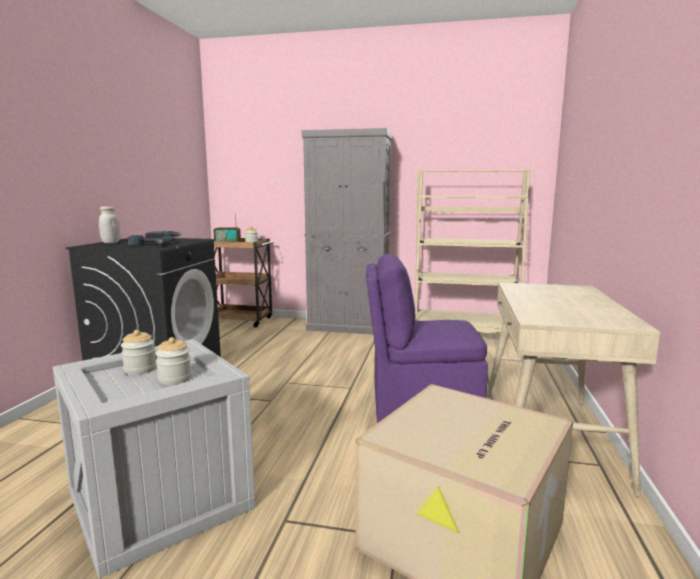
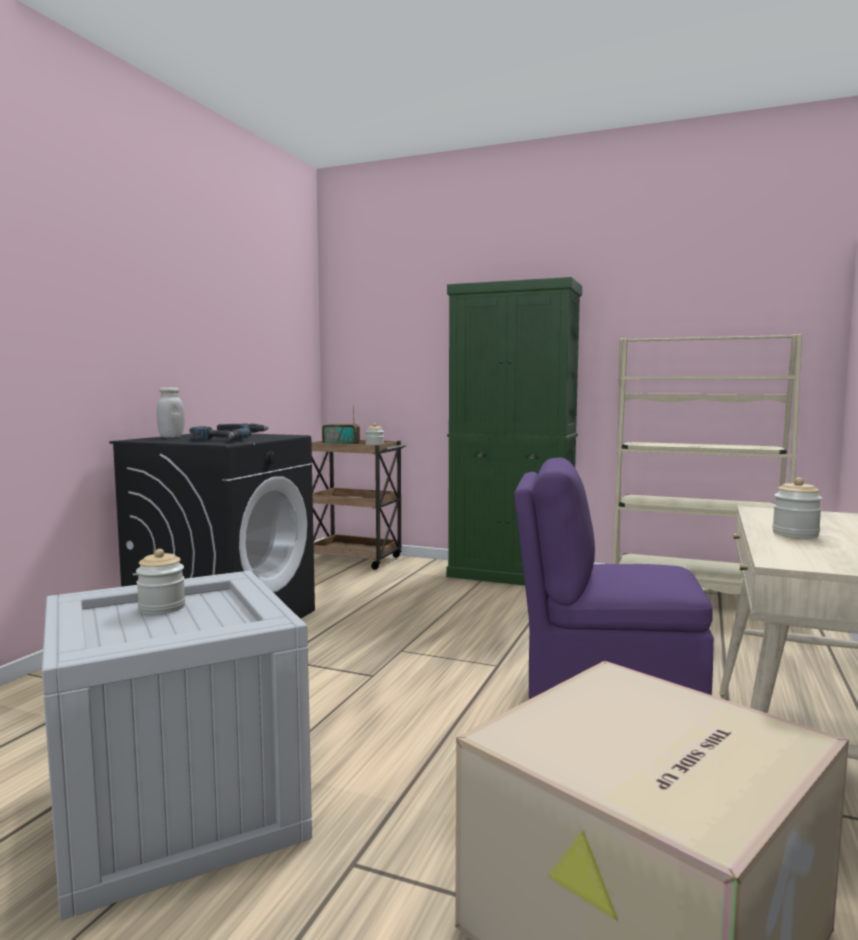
camera: 10 degrees right, 5 degrees down
(175, 379) = (203, 624): jar -> jar (795, 534)
(348, 327) = (511, 575): grey cabinet -> green cabinet

